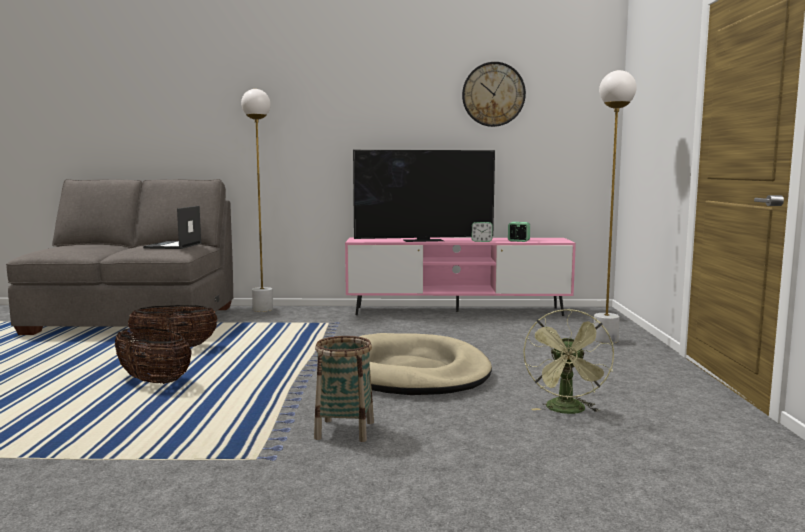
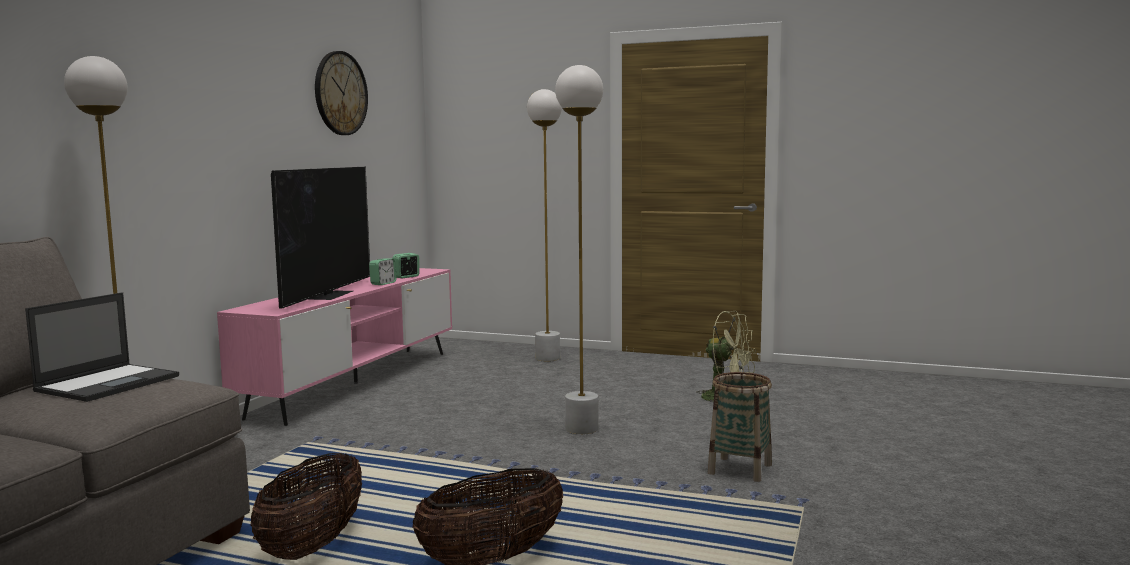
camera: 70 degrees left, 0 degrees up
(173, 246) = (109, 383): laptop -> laptop turned 90 degrees counterclockwise
(410, 372) = (582, 429): beige dog bed -> white floor lamp

